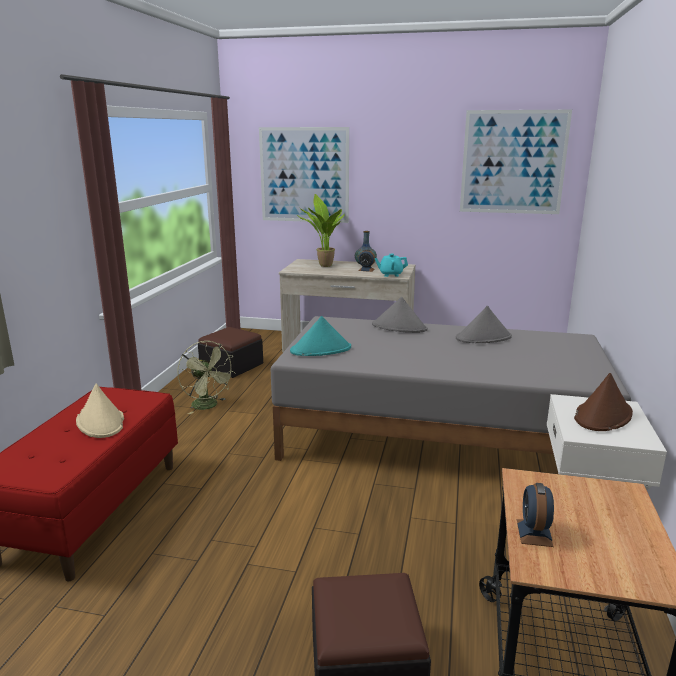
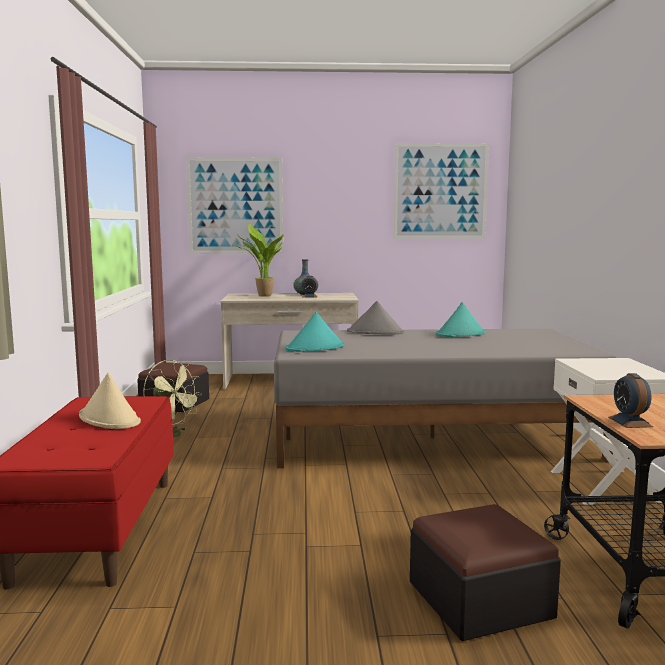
camera: 15 degrees left, 10 degrees down
(390, 274) = (337, 298): turquoise teapot -> none
(483, 338) = (460, 334): grey hat -> turquoise hat
(603, 416) = (611, 366): brown hat -> none

